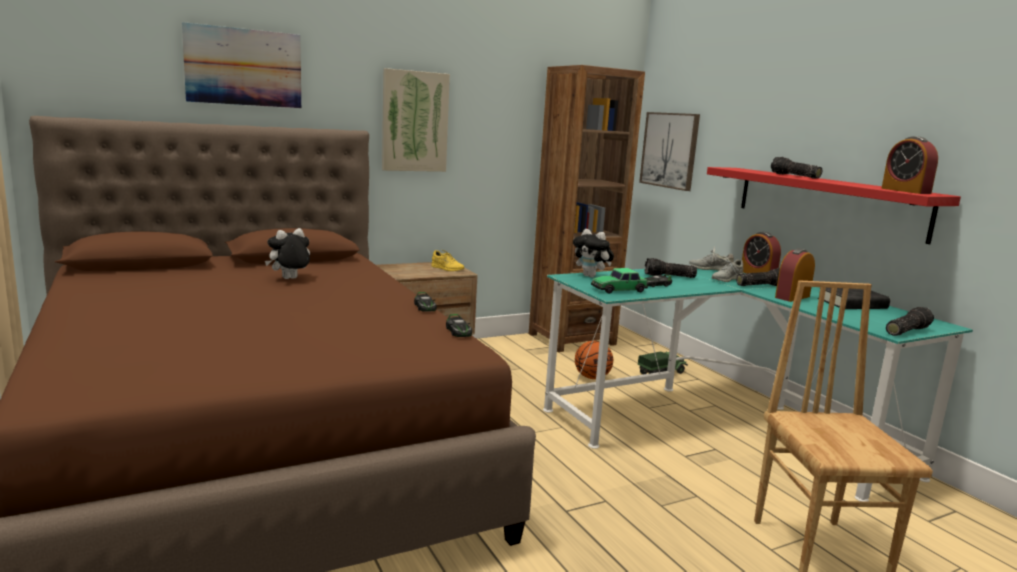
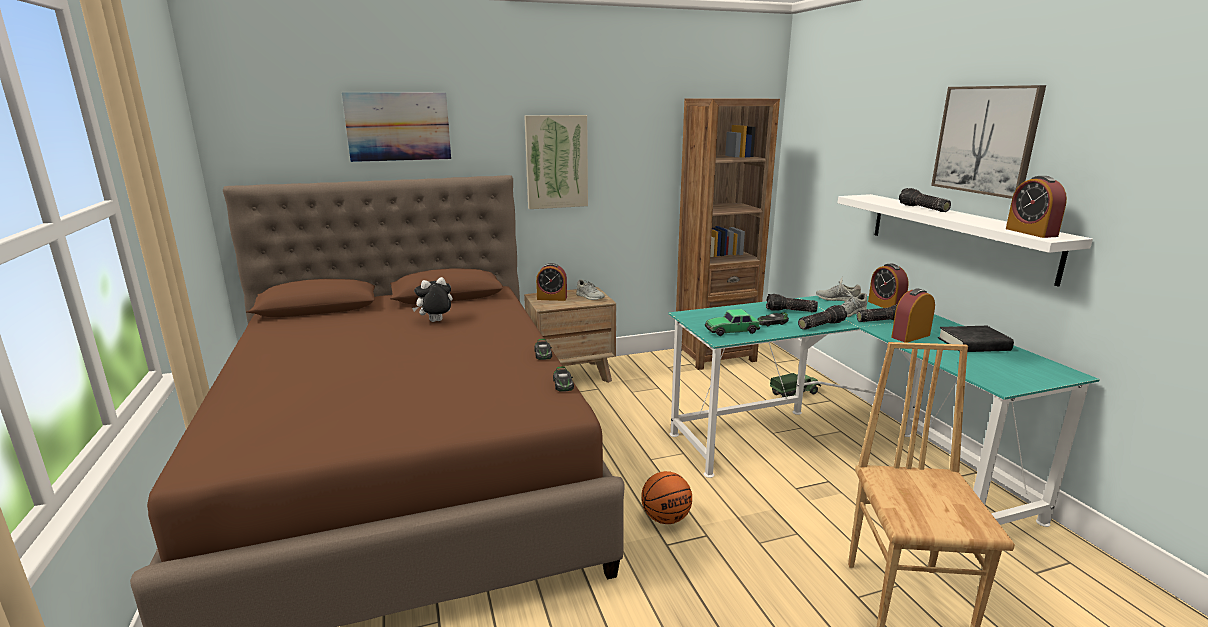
camera: 10 degrees right, 5 degrees up
(406, 269) = (552, 298): none -> alarm clock
(447, 268) = (590, 297): yellow shoe -> grey shoe
(591, 276) = (711, 313): plush toy -> none
(592, 377) = (724, 398): basketball -> basketball (665, 518)
(670, 150) = (809, 173): picture -> picture (986, 140)
(827, 201) = (957, 234): red shelf -> white shelf
(905, 331) = (1019, 382): flashlight -> flashlight (820, 325)

